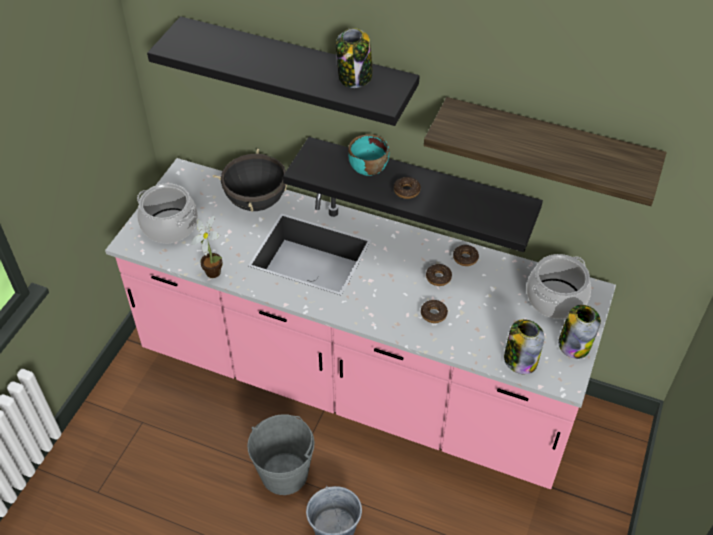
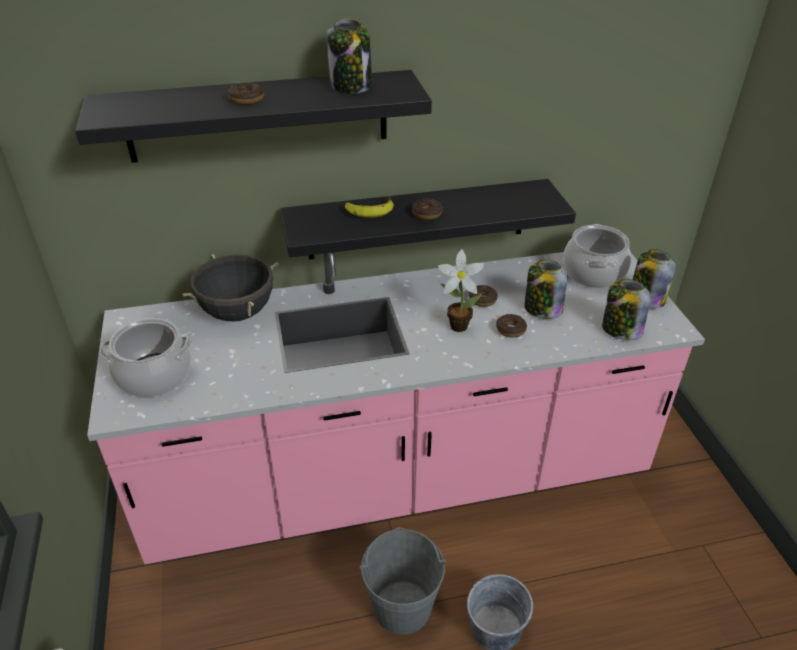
camera: 35 degrees left, 10 degrees down
(212, 270) = (247, 394): potted plant -> potted plant (456, 325)
(368, 168) = (369, 210): turquoise bowl -> banana
(465, 258) = (488, 275): donut -> donut (246, 99)
(476, 309) = (542, 309): none -> jar
(548, 146) = (552, 110): shelf -> none

